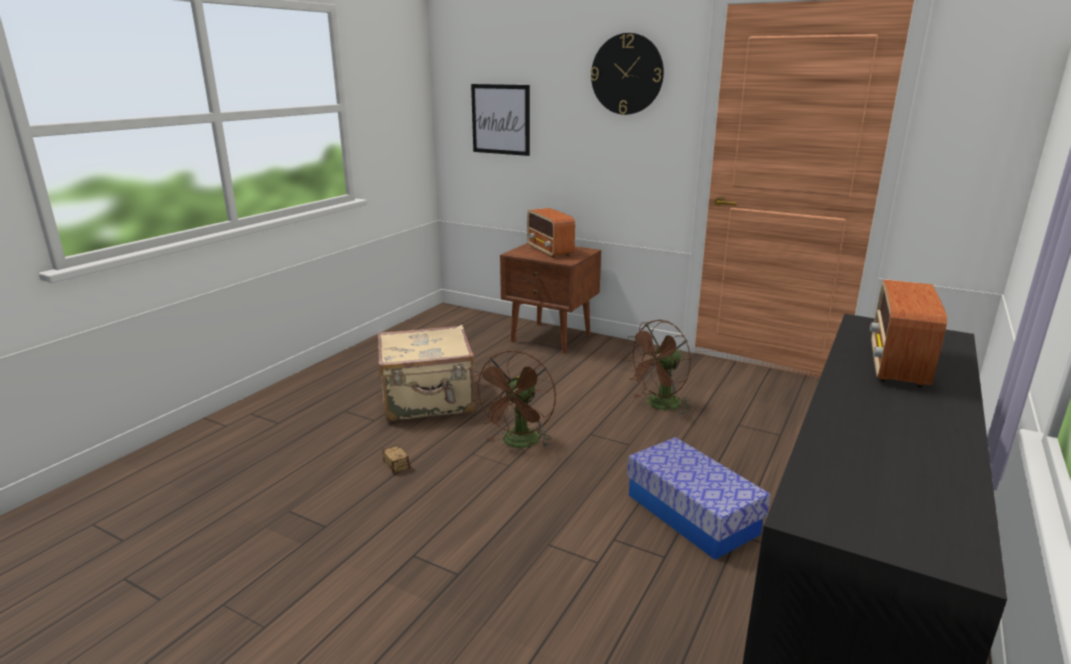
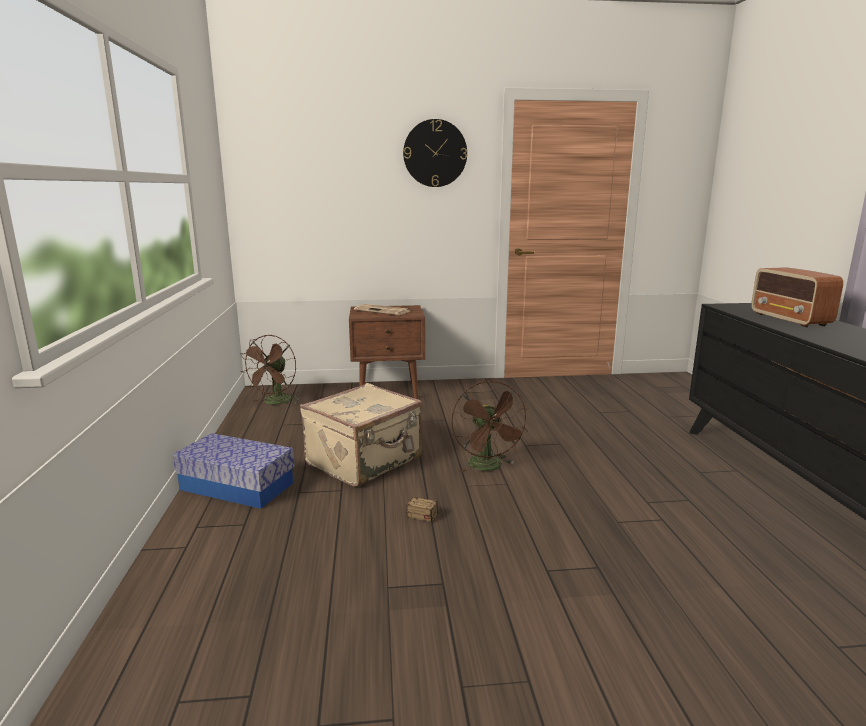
camera: 35 degrees left, 5 degrees down
(500, 119) = (309, 196): picture -> none
(550, 250) = (383, 311): radio -> newspaper
(659, 405) = (537, 415): brown fan -> brown fan (275, 403)
(692, 514) = (661, 470): storage box -> storage box (237, 486)

